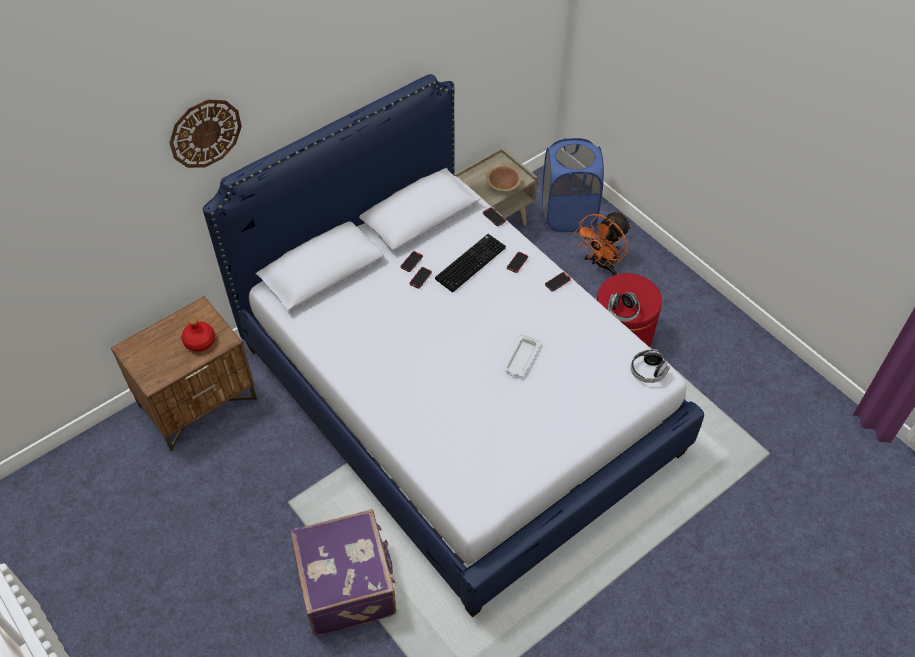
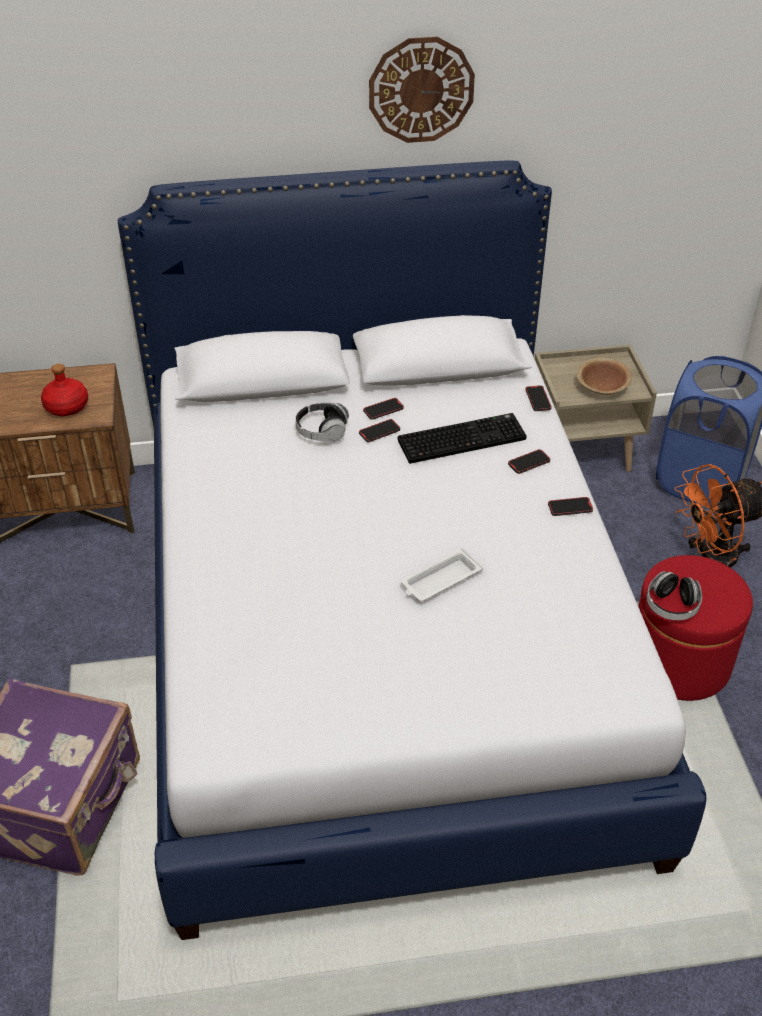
camera: 30 degrees right, 10 degrees down
(205, 133) = (144, 107): wall clock -> wall clock (421, 90)
(647, 371) = (625, 679): headphones -> headphones (322, 431)

